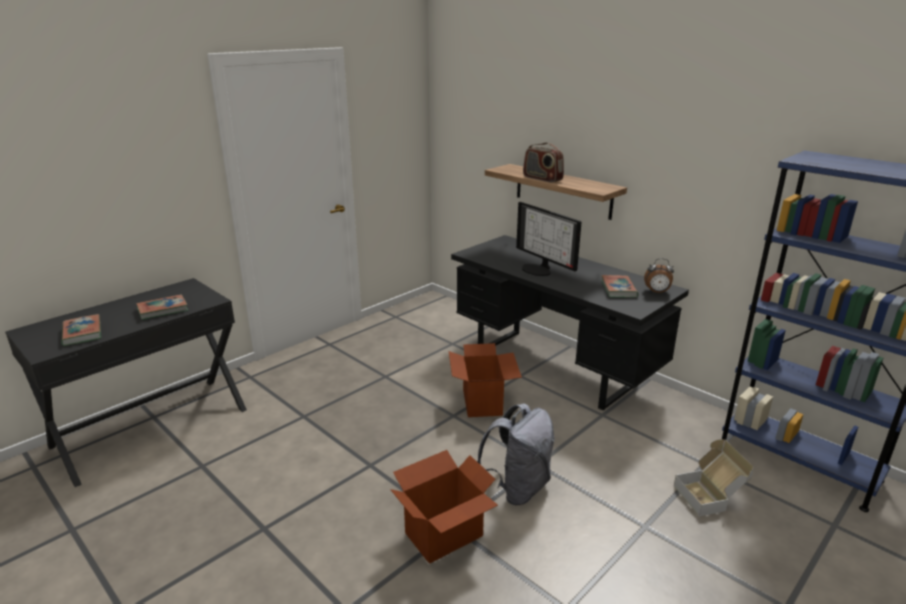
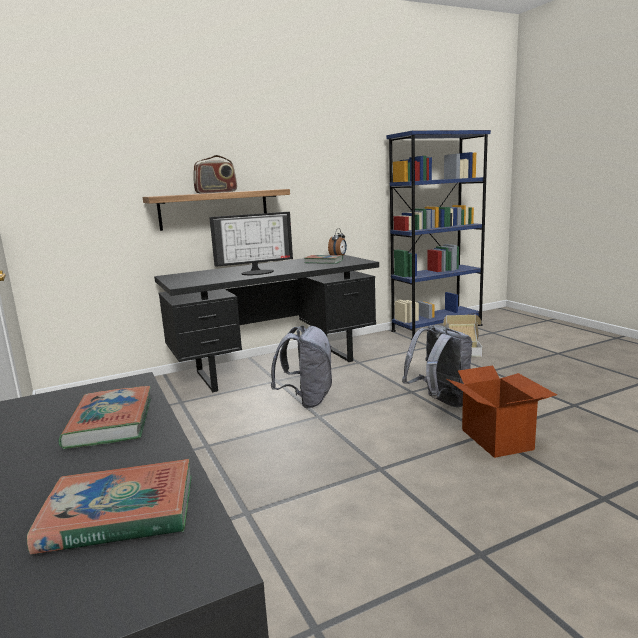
camera: 70 degrees left, 10 degrees down
(483, 402) = (307, 400): cardboard box -> grey backpack

